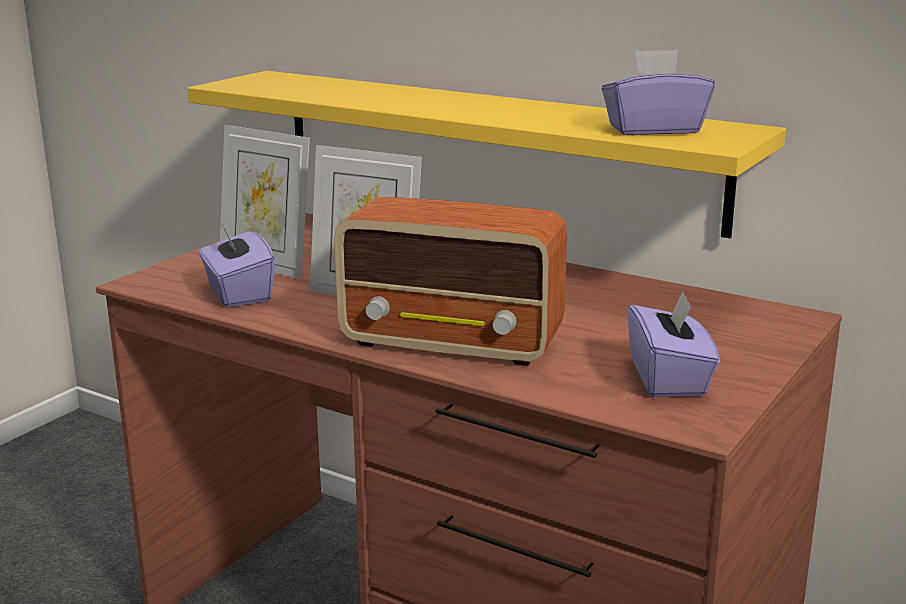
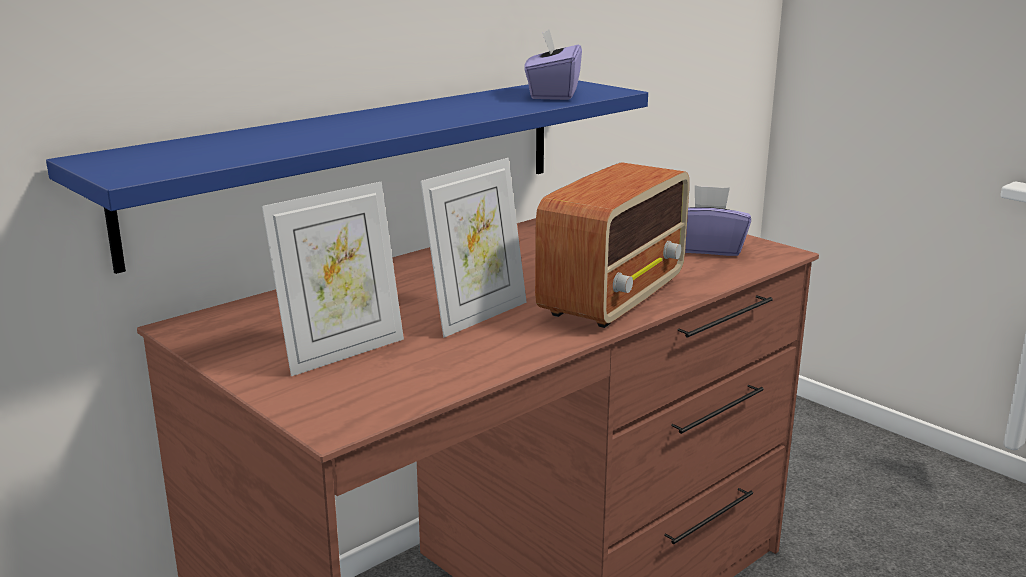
camera: 75 degrees left, 0 degrees up
(238, 293) = (424, 370): purple tissue box -> none
(491, 147) = (358, 163): yellow shelf -> blue shelf

